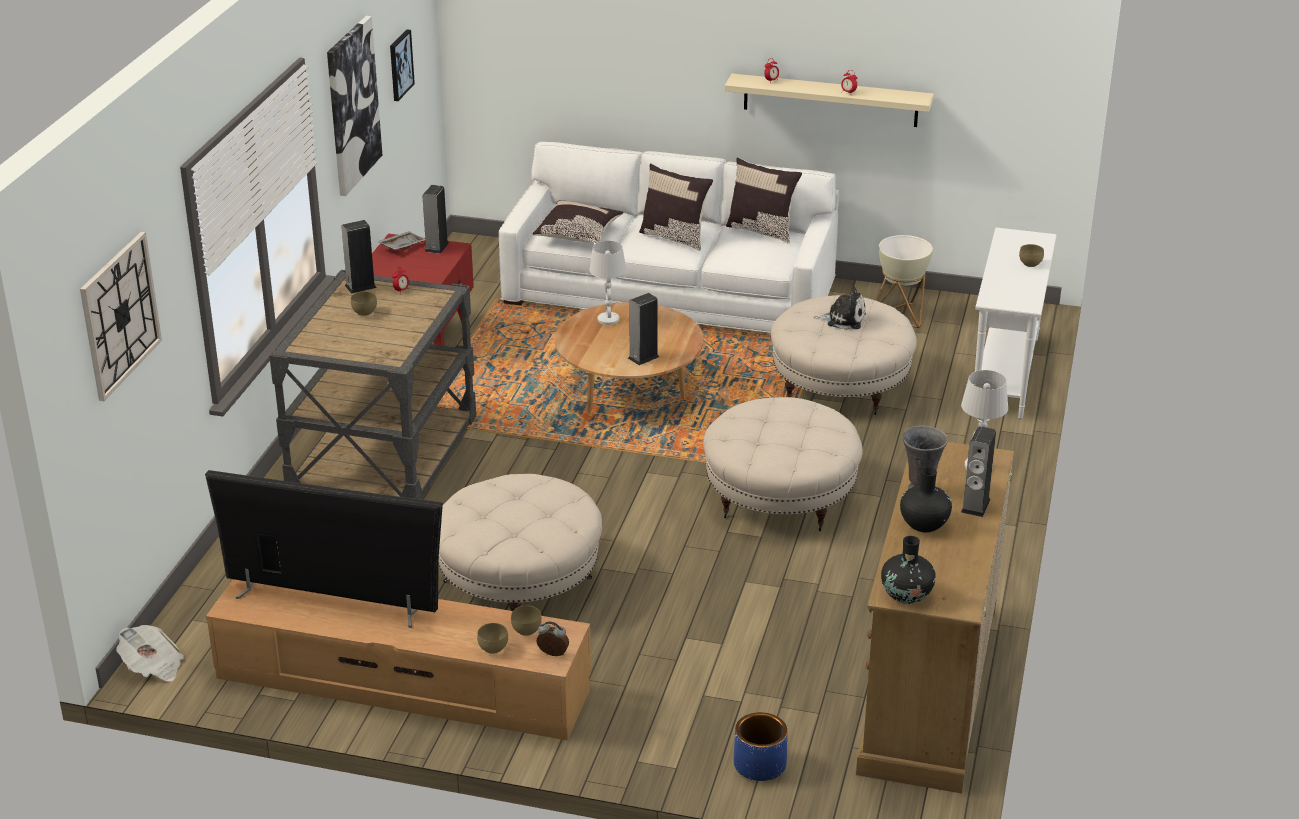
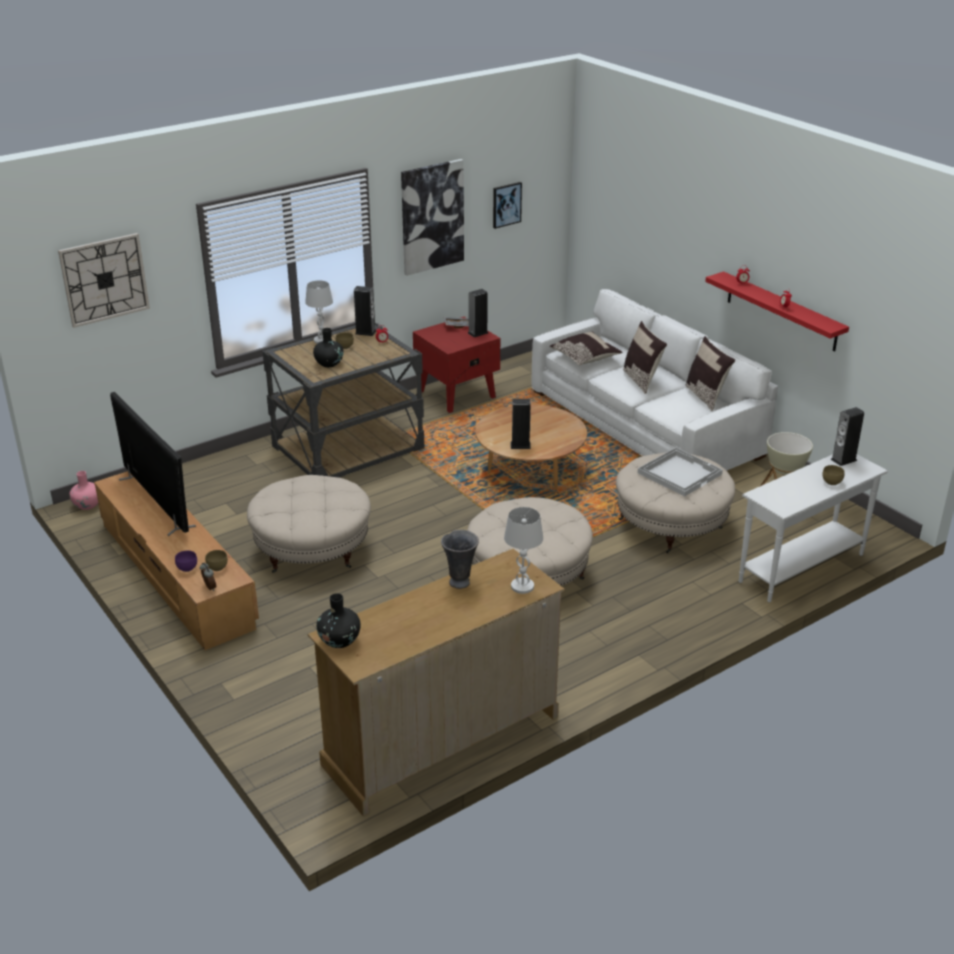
camera: 40 degrees right, 0 degrees up
(153, 667) = (87, 505): newspaper -> pink vase
(493, 649) = (186, 568): brown bowl -> purple bowl
(608, 319) = (534, 415): white table lamp -> white table lamp (321, 340)
(759, 765) = (278, 725): blue planter -> none
(830, 100) = (781, 311): beige shelf -> red shelf
(843, 319) = (679, 473): plush toy -> white tray
(924, 524) = (425, 604): black vase -> black vase (329, 363)
(975, 506) = (477, 609): speaker -> speaker (843, 460)

